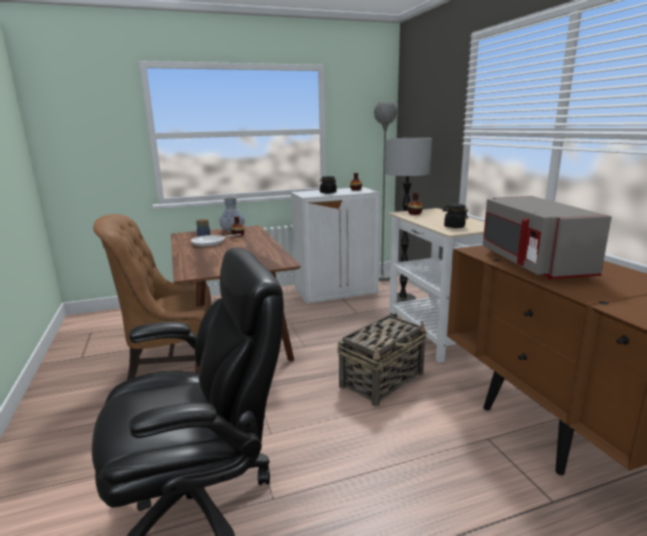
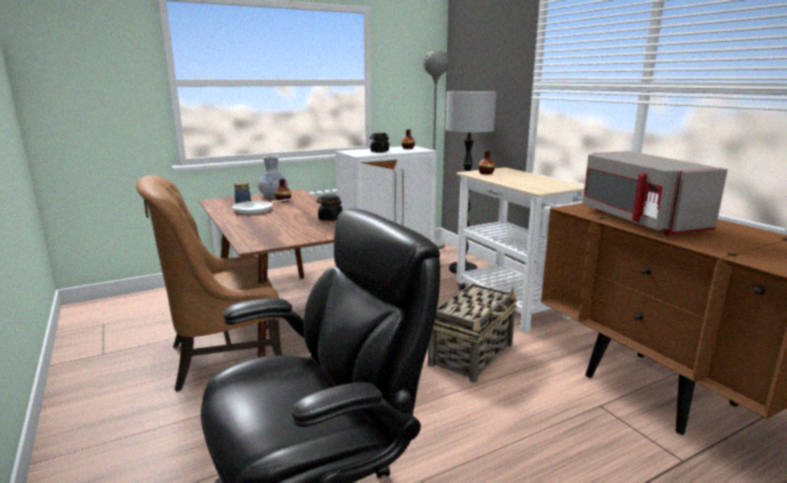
camera: 10 degrees left, 0 degrees up
(454, 226) = (538, 186): black jar -> black jar (330, 219)

